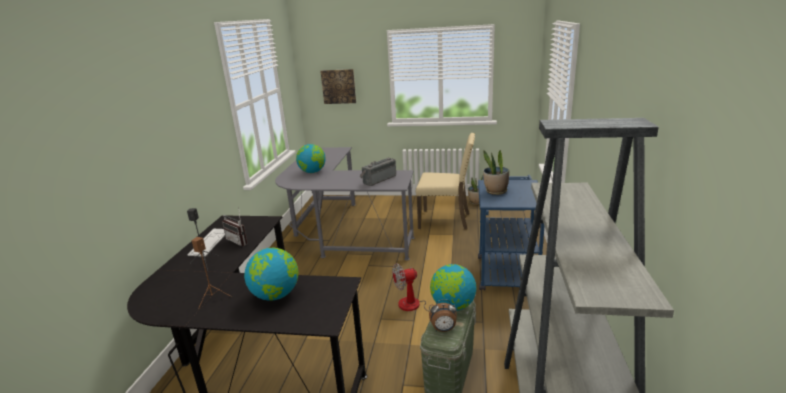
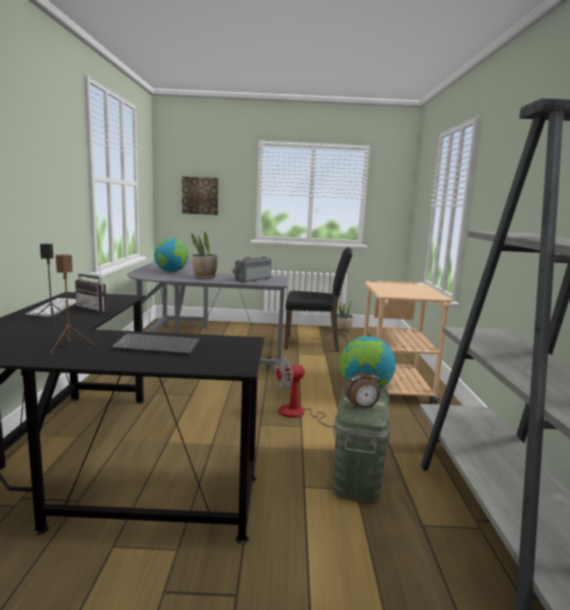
camera: 10 degrees left, 10 degrees down
(276, 295) = (158, 346): globe -> keyboard
(445, 220) = (313, 344): beige chair -> black chair
(495, 191) = (389, 288): potted plant -> potted plant (204, 277)
(506, 270) = (392, 385): blue cart -> beige cart

